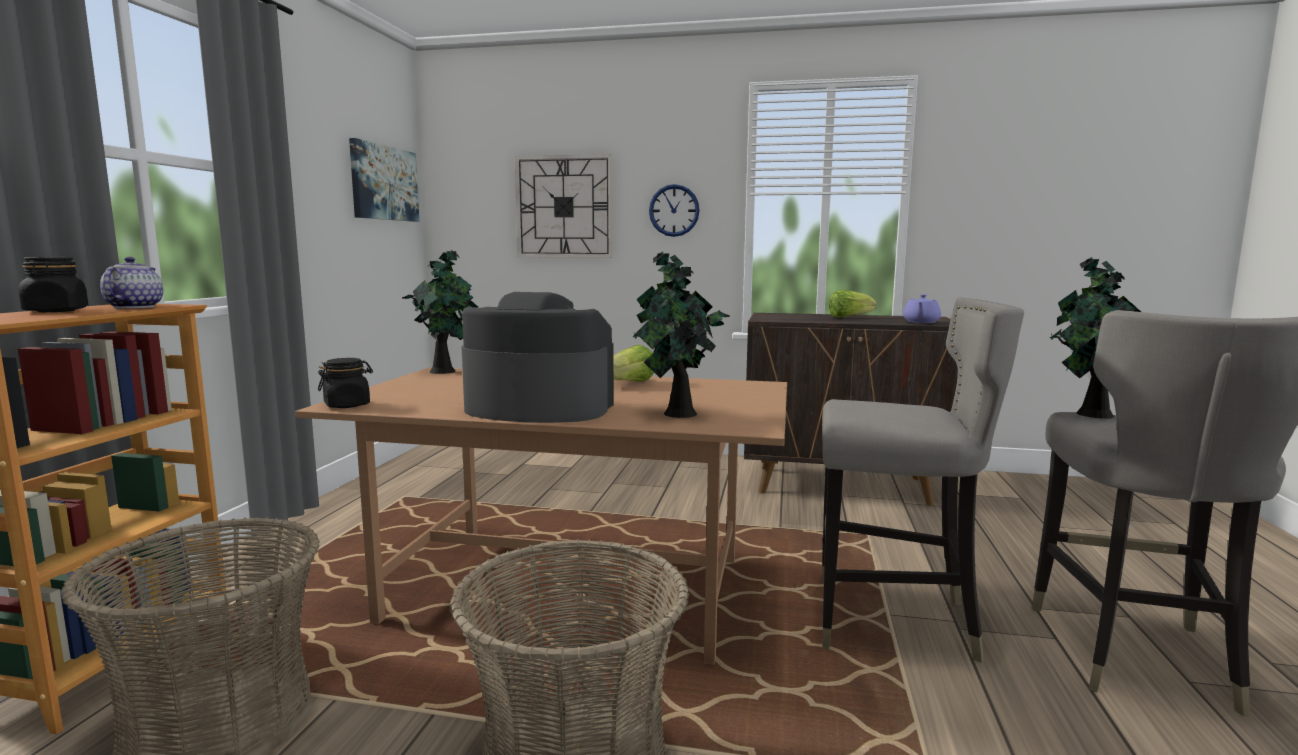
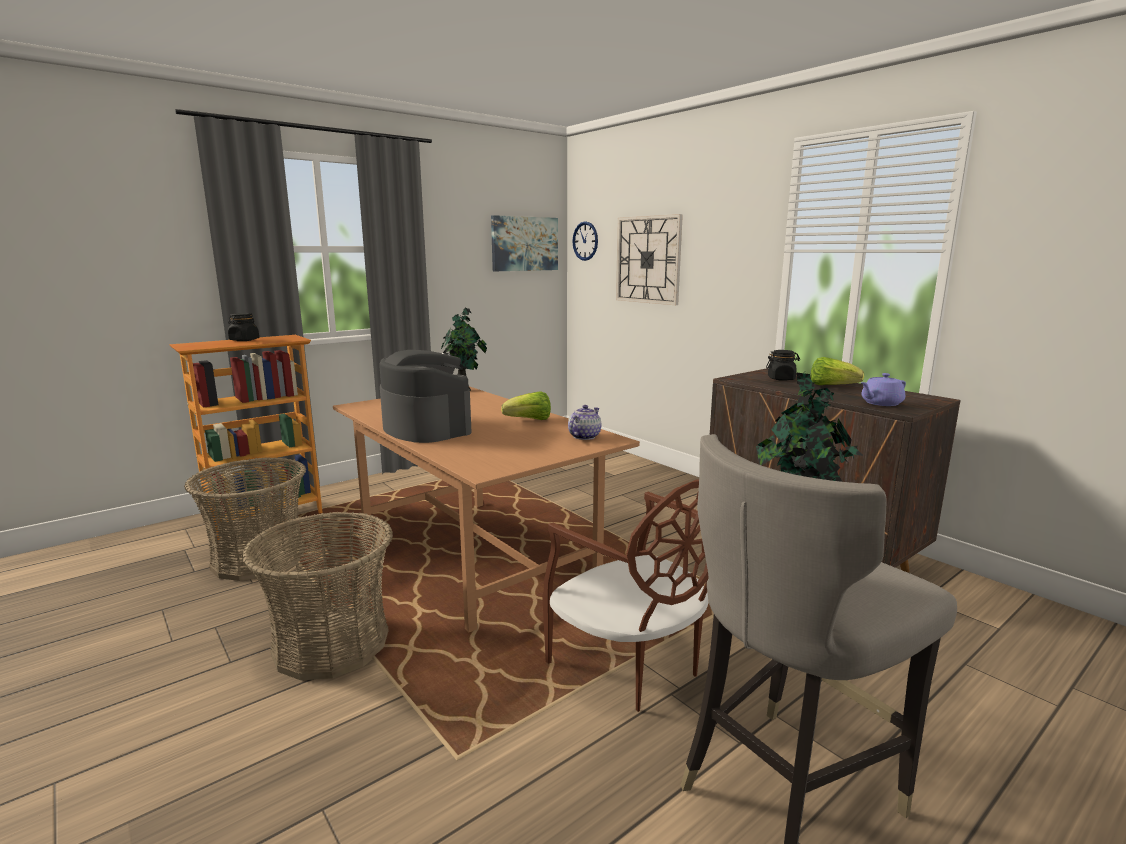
camera: 40 degrees right, 5 degrees up
(133, 307) = (277, 339): teapot -> teapot (584, 436)
(347, 405) = (357, 406): black jar -> black jar (781, 379)
(674, 210) = (725, 265): wall clock -> wall clock (585, 241)
(677, 414) = (477, 450): potted plant -> none
(894, 622) = (630, 665): grey stool -> brown chair

